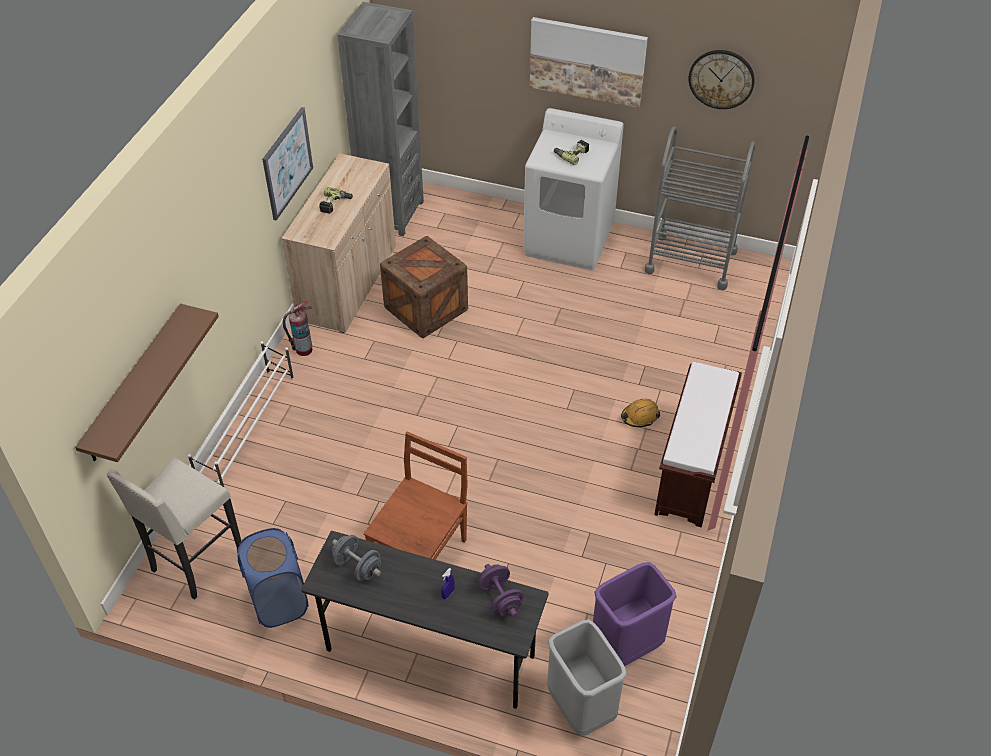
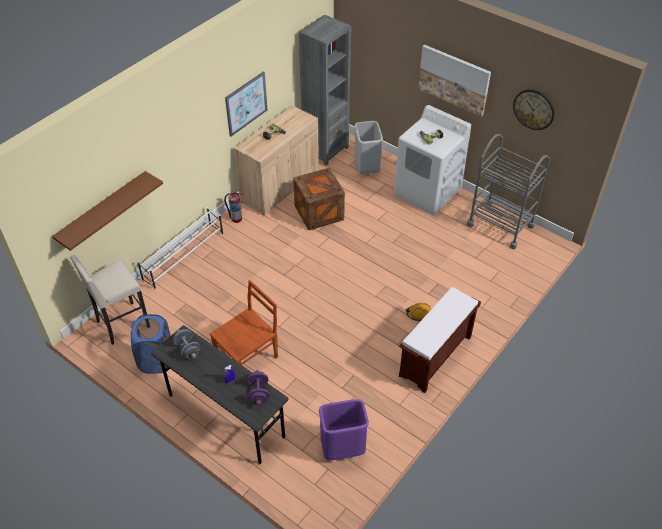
camera: 20 degrees right, 0 degrees up
(579, 707) = (297, 476): grey trash can -> grey trash can (366, 169)

